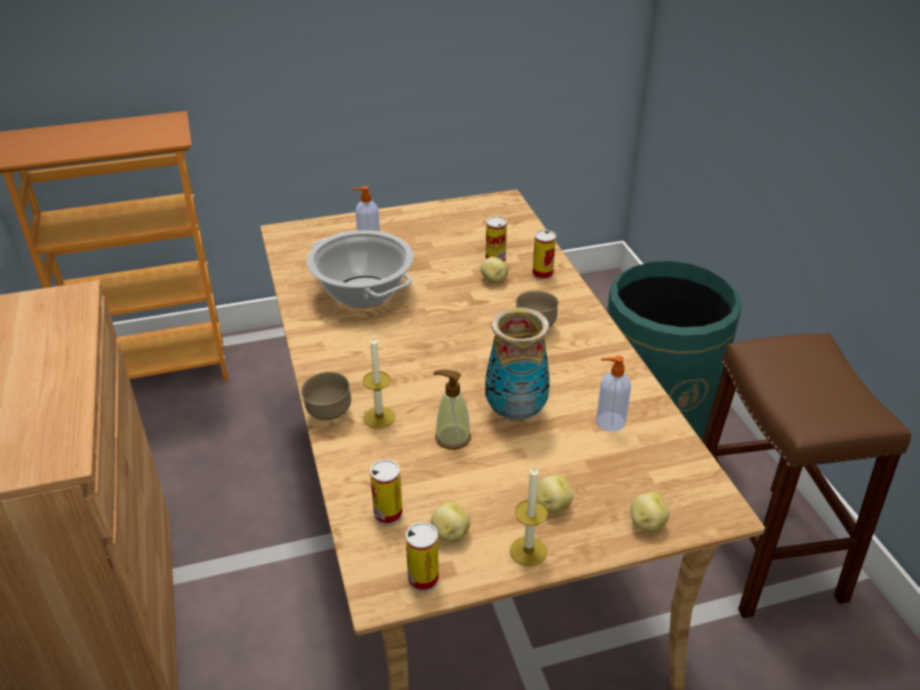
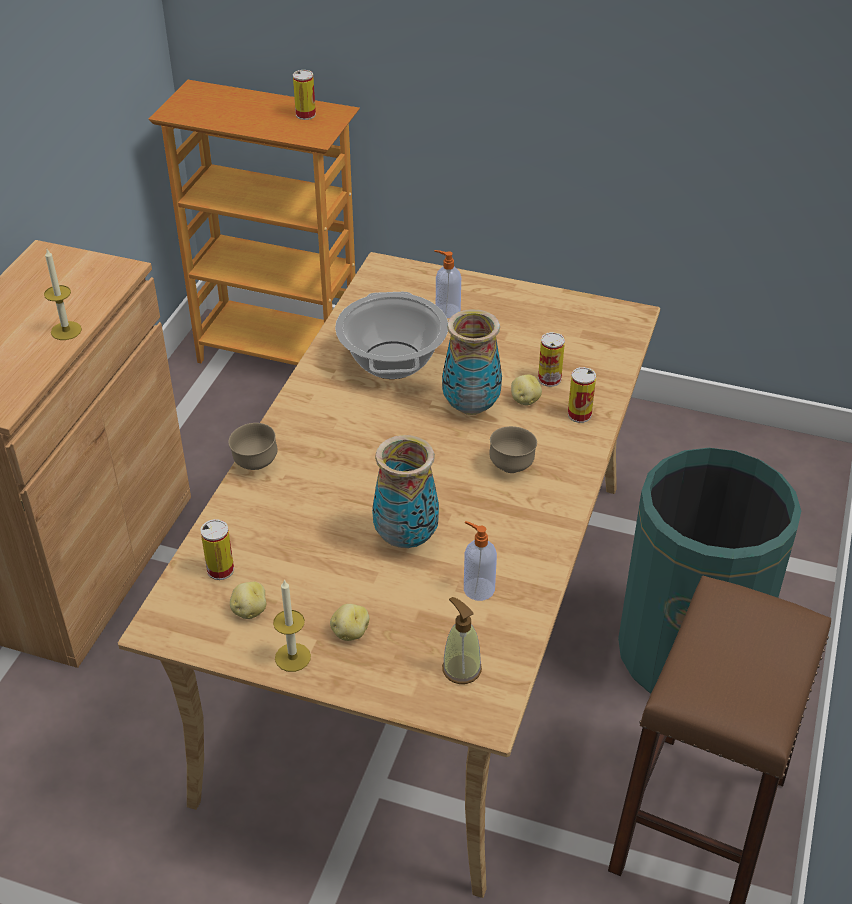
camera: 35 degrees right, 5 degrees up
(379, 417) = (291, 486): candle -> candle (66, 331)
(423, 578) = (196, 633): can -> can (305, 115)
(452, 438) = (331, 534): soap dispenser -> soap dispenser (461, 669)
(459, 300) = (470, 406): none -> vase
(646, 523) = (409, 690): potato -> none

